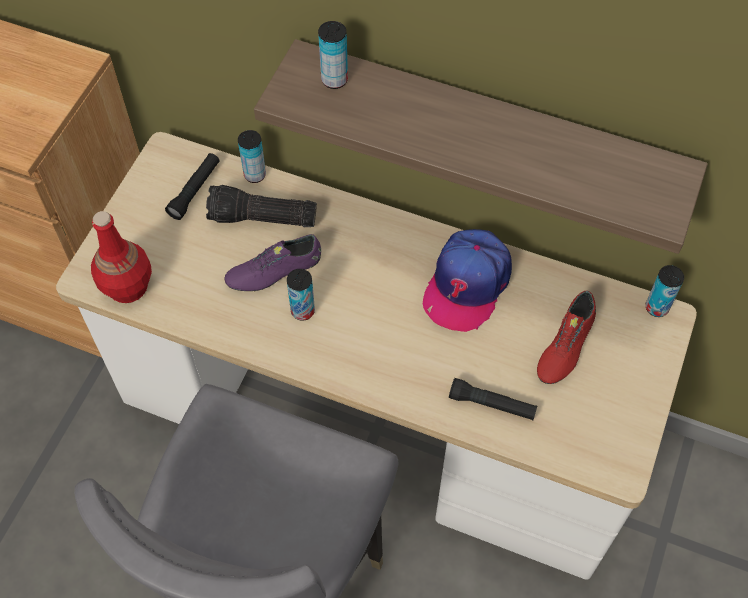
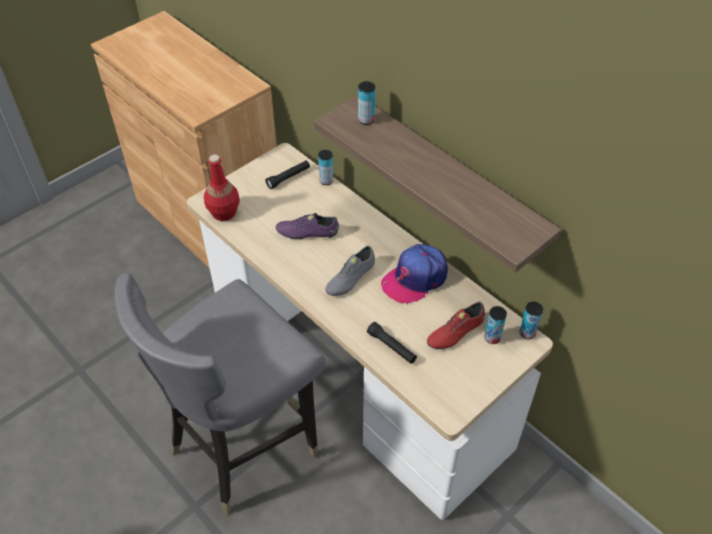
camera: 25 degrees right, 10 degrees down
(261, 219) = (316, 204): flashlight -> none
(303, 311) = (311, 258): can -> can (492, 338)
(377, 321) = (350, 278): none -> grey shoe

